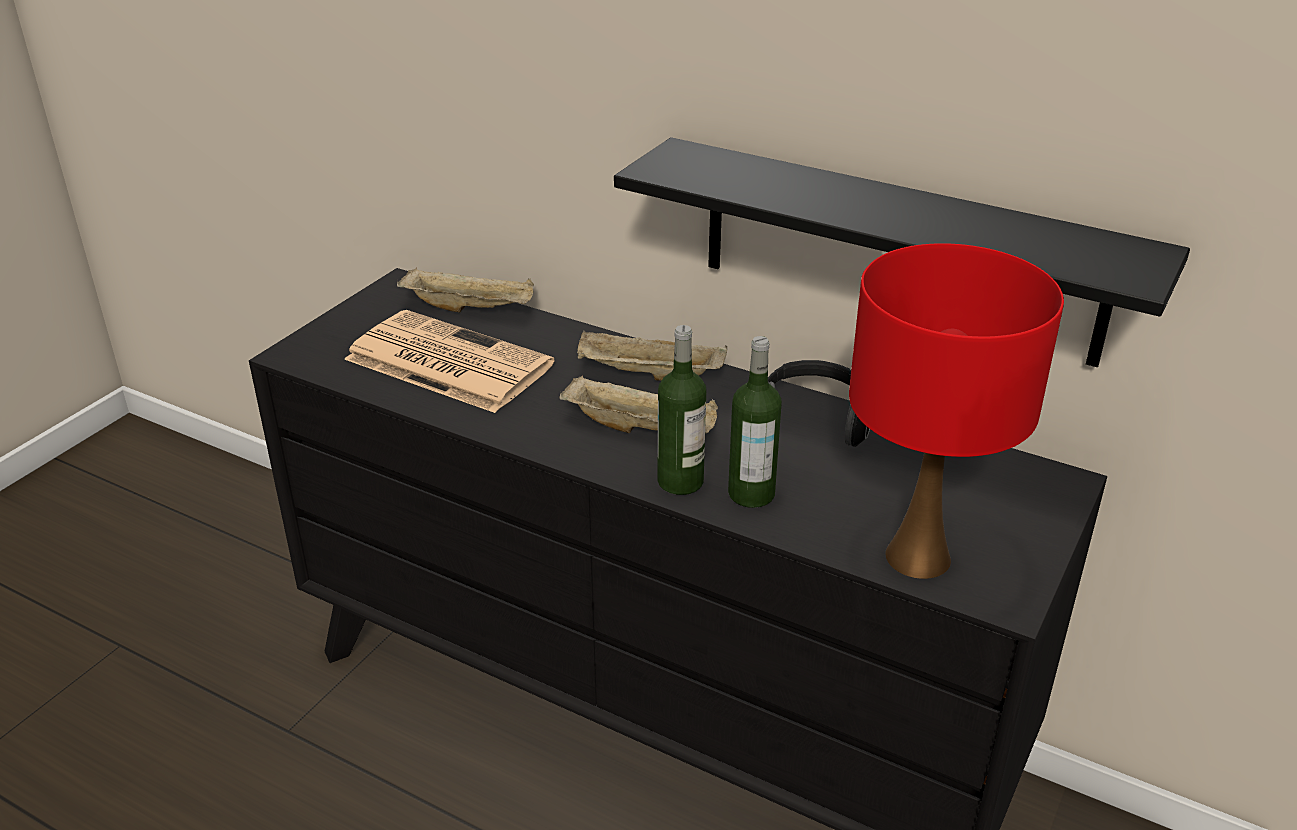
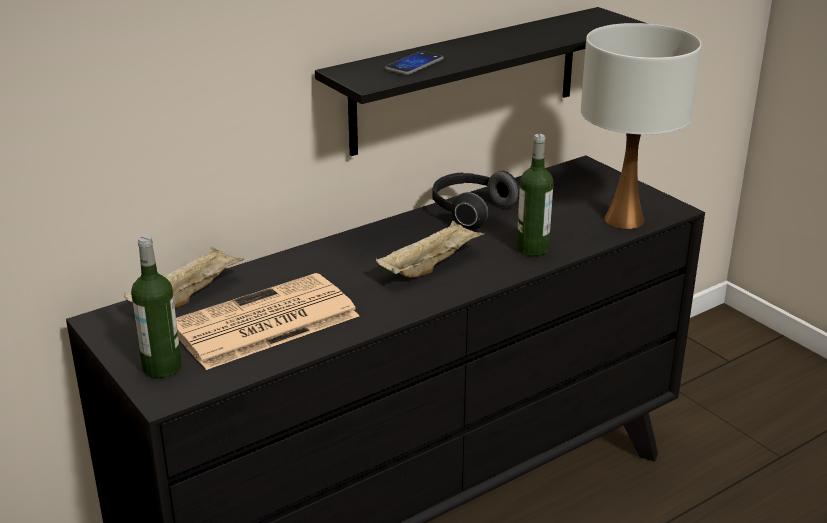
camera: 65 degrees left, 5 degrees down
(648, 375) = (365, 249): beige tray -> none
(680, 481) = (502, 267): bottle -> bottle (162, 367)
(745, 180) = (414, 65): none -> phone
(917, 556) = (623, 219): red table lamp -> white table lamp

